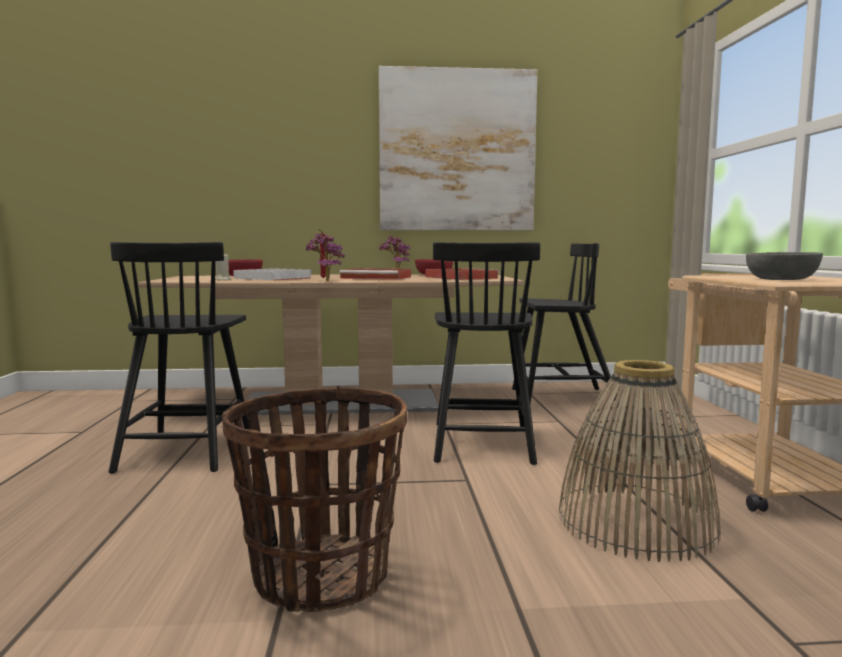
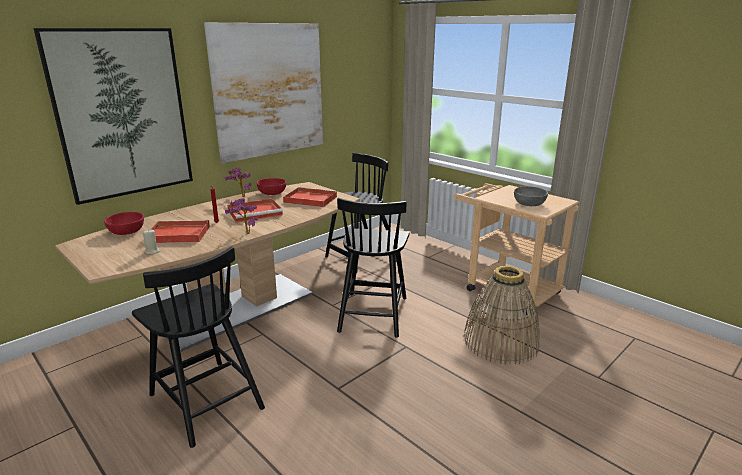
camera: 40 degrees left, 15 degrees up
(271, 278) = (177, 234): white tray -> red tray
(275, 159) = (122, 114): none -> picture
(320, 576) = (435, 442): basket -> none
(482, 442) = (373, 313): black chair -> black chair turned 45 degrees clockwise

